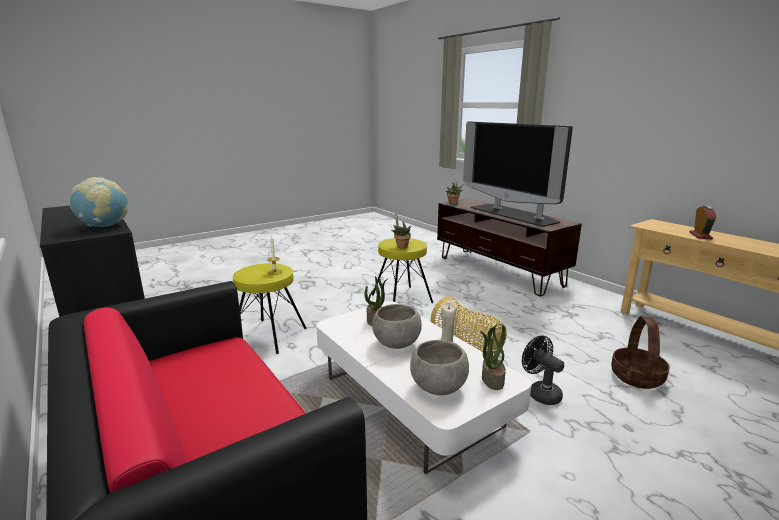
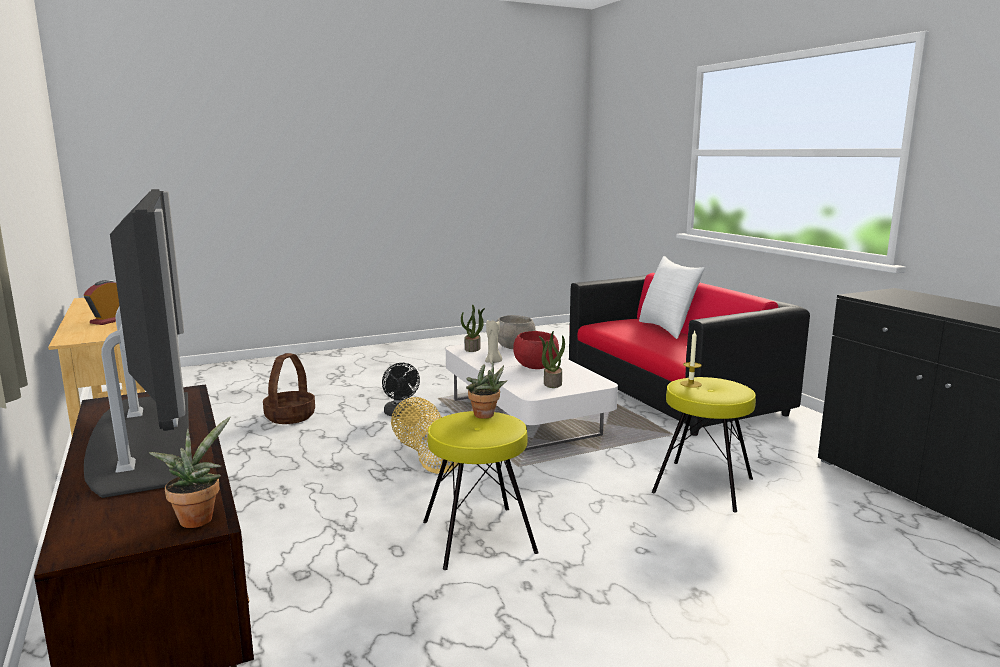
camera: 170 degrees left, 5 degrees down
(104, 226) = (896, 301): globe -> none
(188, 436) = (667, 329): none -> white pillow
(397, 343) = (535, 367): grey bowl -> red bowl

